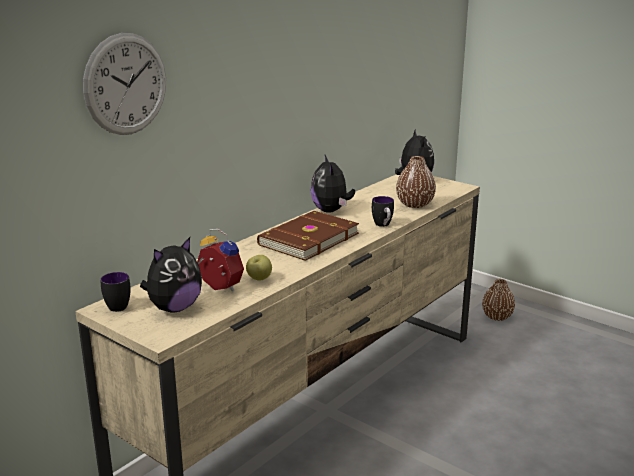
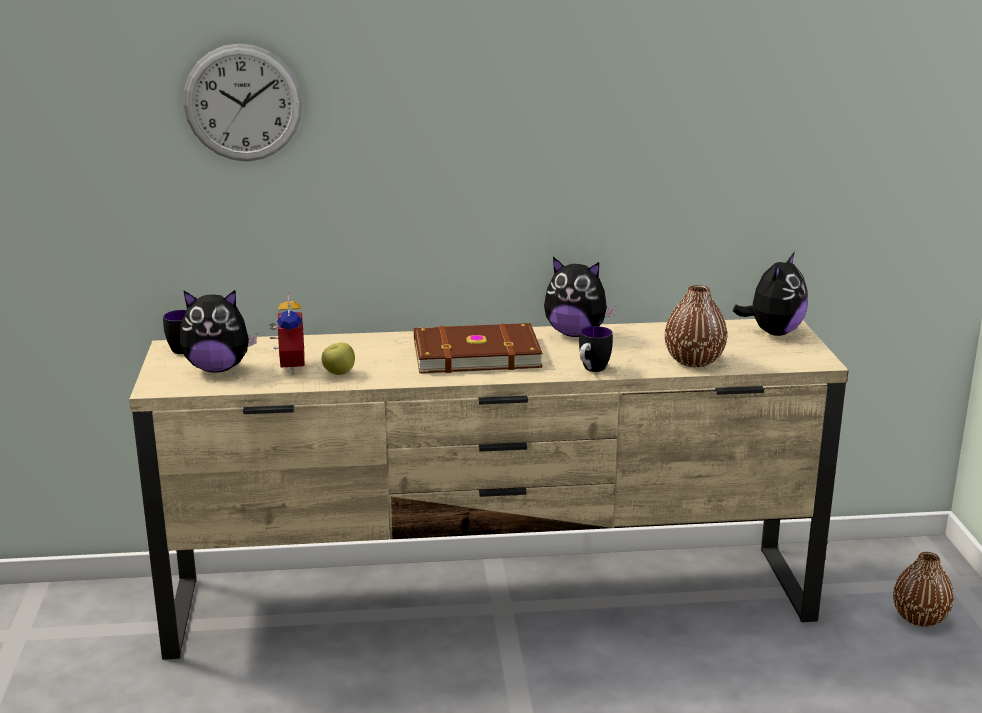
camera: 45 degrees right, 0 degrees up
(331, 211) = (576, 333): plush toy -> plush toy turned 105 degrees counterclockwise

